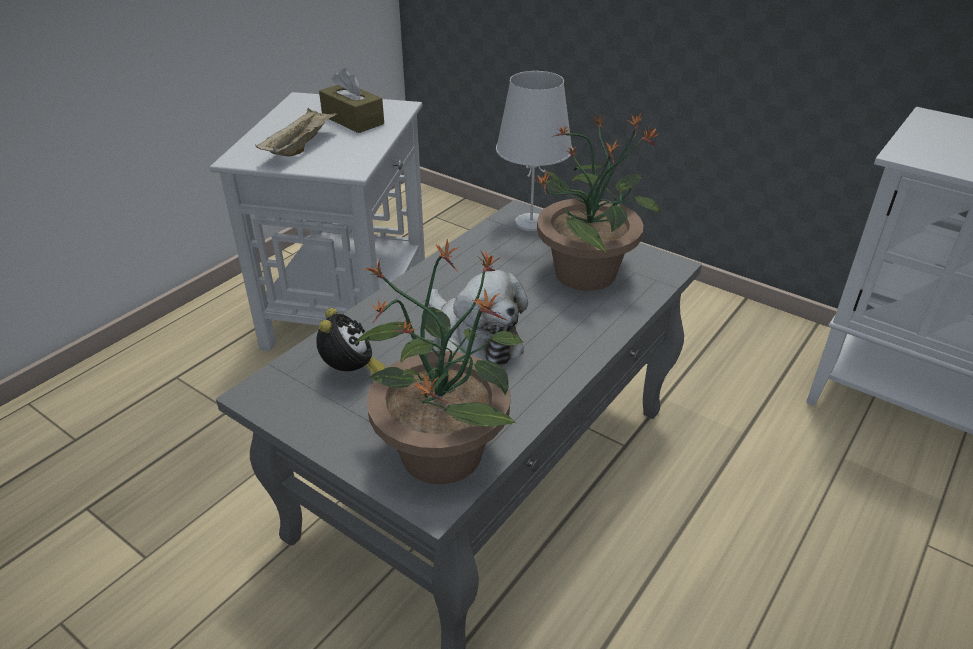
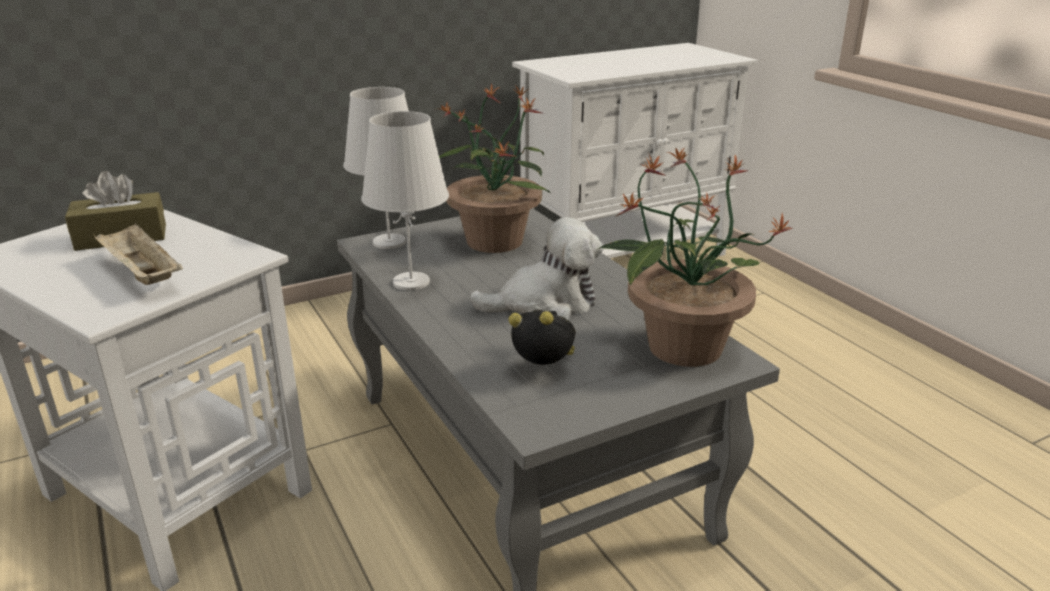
camera: 65 degrees left, 10 degrees down
(463, 258) = (411, 282): none -> white table lamp

